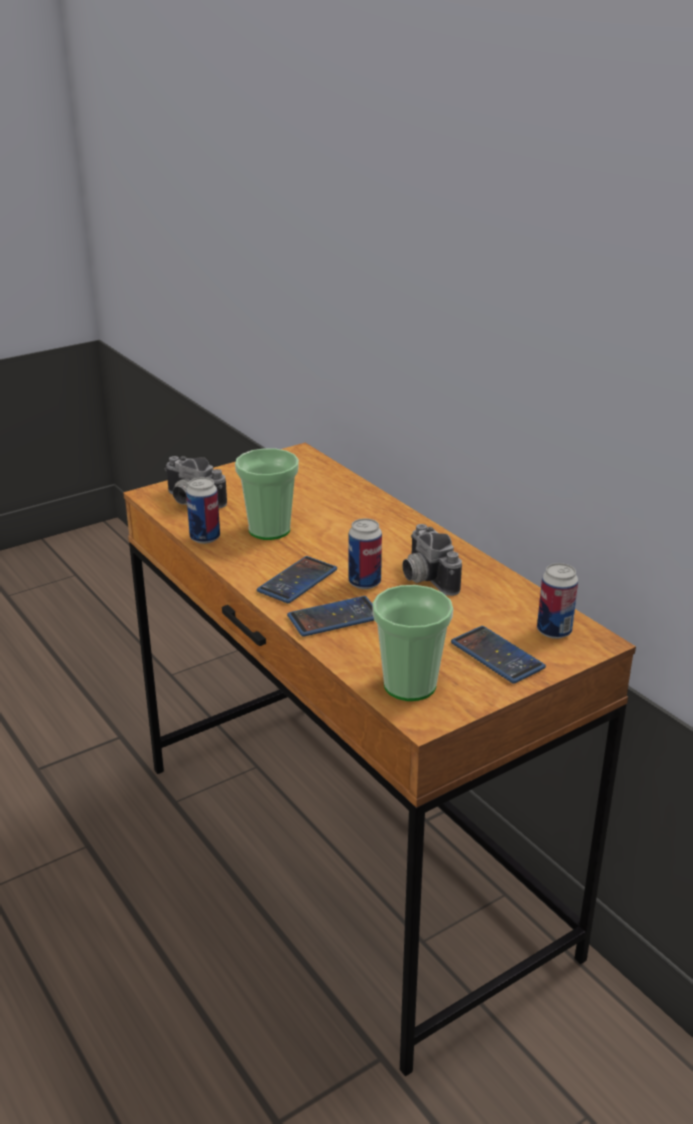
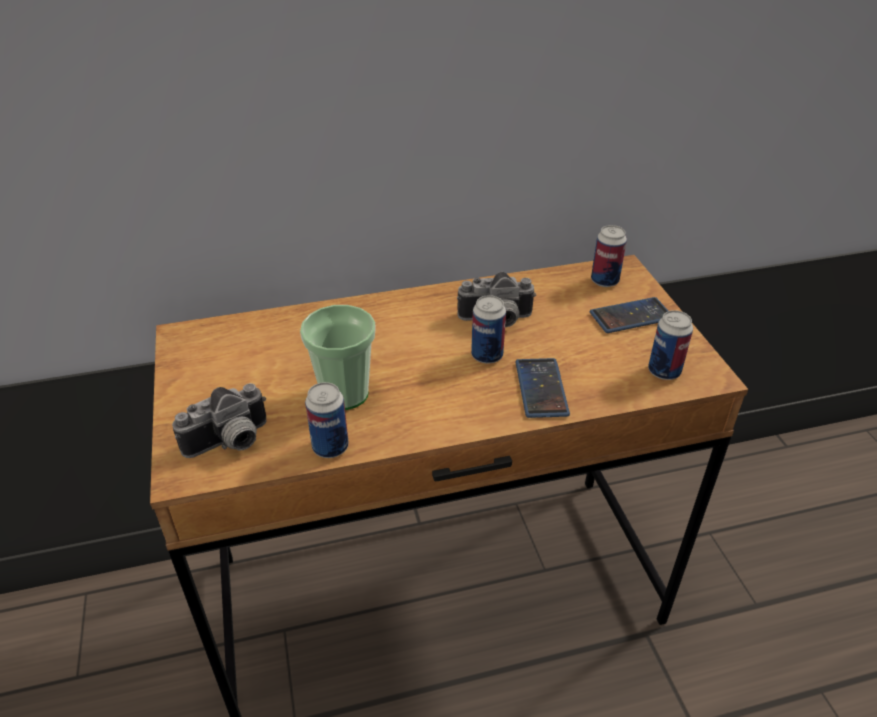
camera: 70 degrees left, 10 degrees up
(297, 581) = (462, 397): phone -> none
(409, 685) = (664, 371): cup -> can

